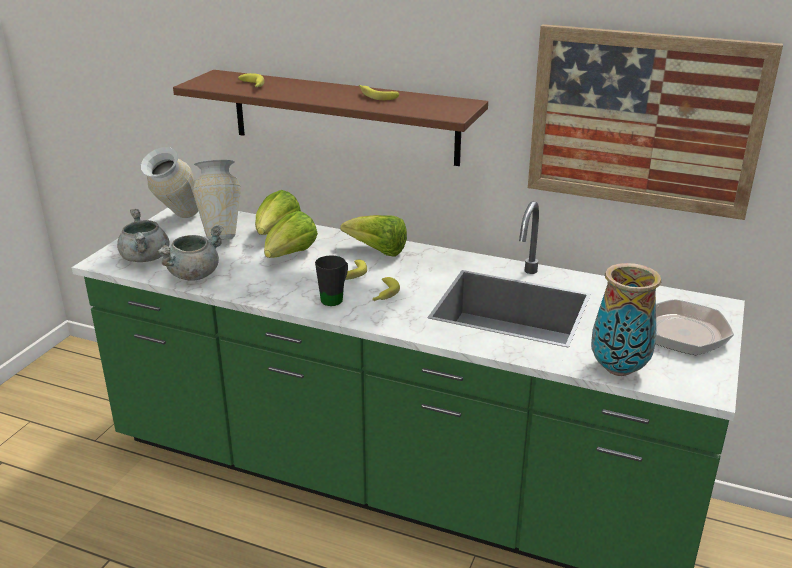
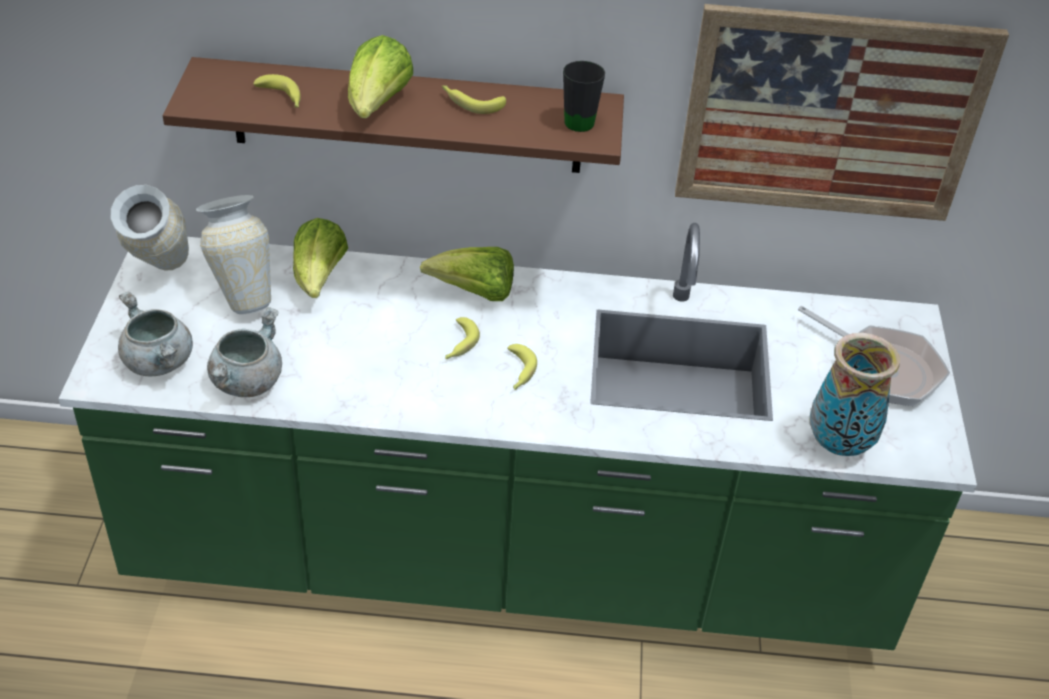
camera: 20 degrees left, 15 degrees up
(290, 256) = (361, 321): lettuce -> lettuce (377, 106)
(335, 298) = (460, 390): black mug -> black mug (581, 118)

